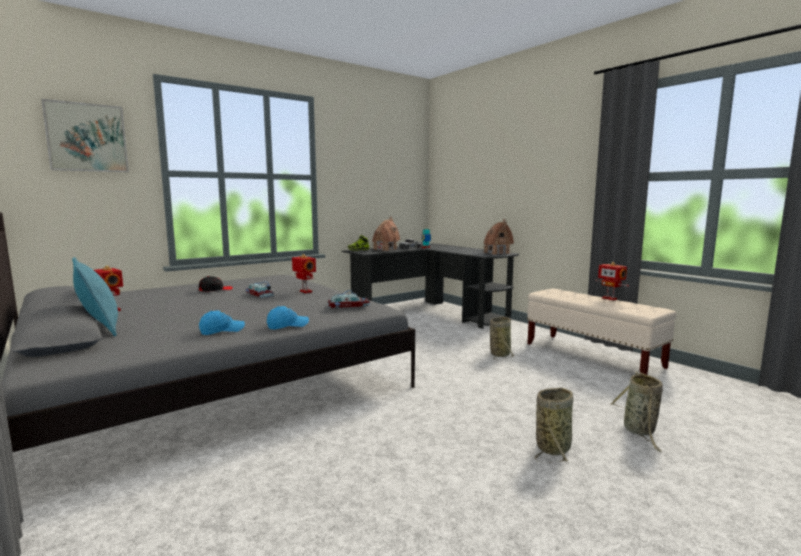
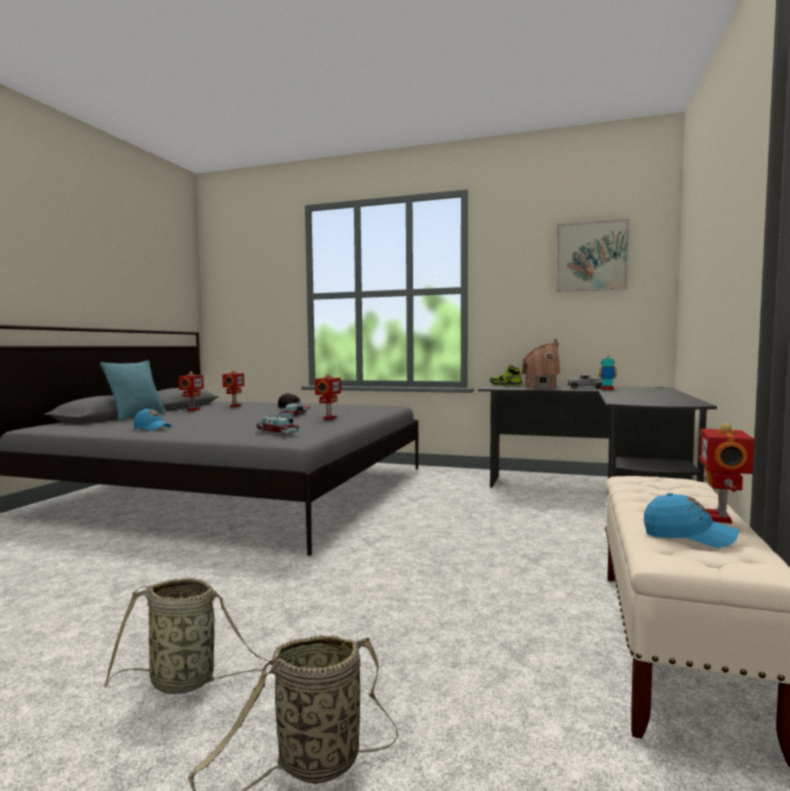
camera: 55 degrees right, 5 degrees down
(87, 137) = (257, 270): picture -> picture (591, 256)
(134, 298) = (234, 406): none -> toy robot
(288, 325) = (184, 434): blue cap -> blue cap (688, 536)
(497, 253) = (671, 402): toy house -> none
(500, 354) = (517, 571): basket -> none

